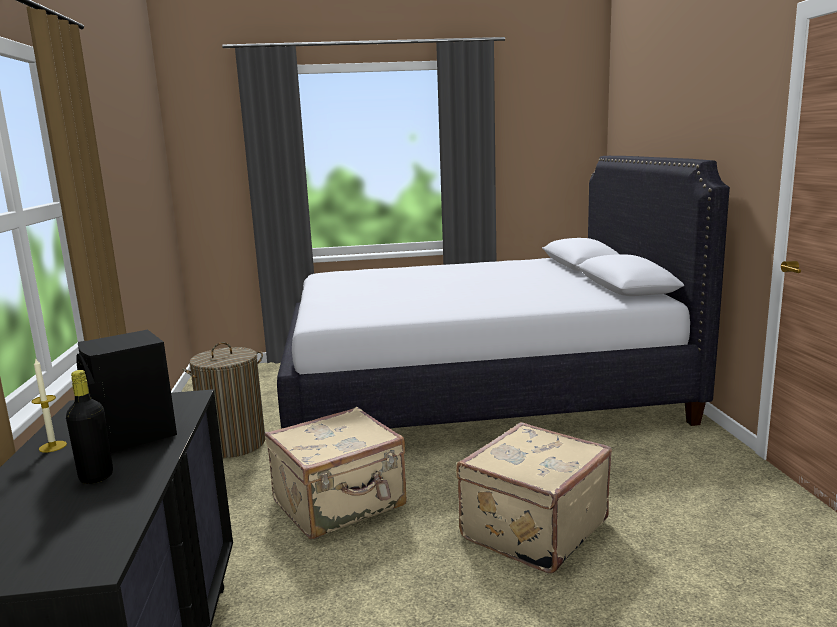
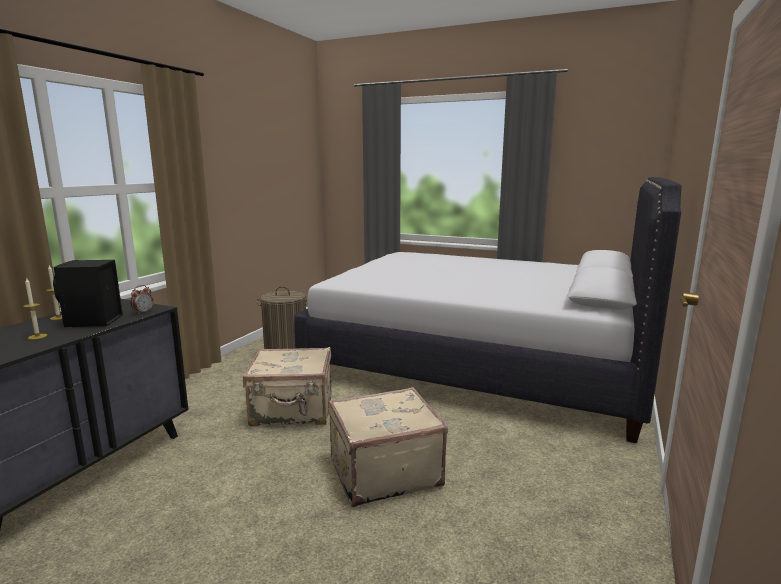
camera: 30 degrees right, 0 degrees up
(96, 477) = (37, 336): black bottle -> candle
(182, 406) = (143, 312): none -> alarm clock

